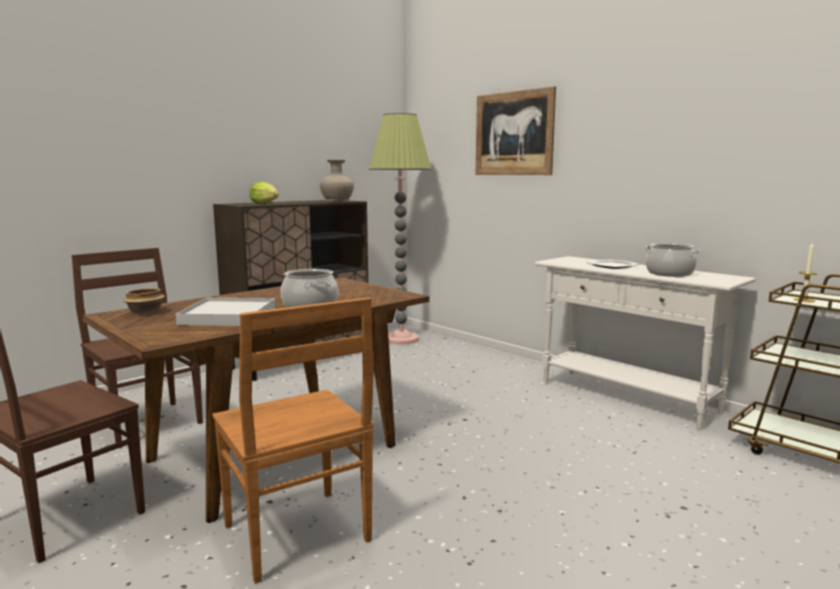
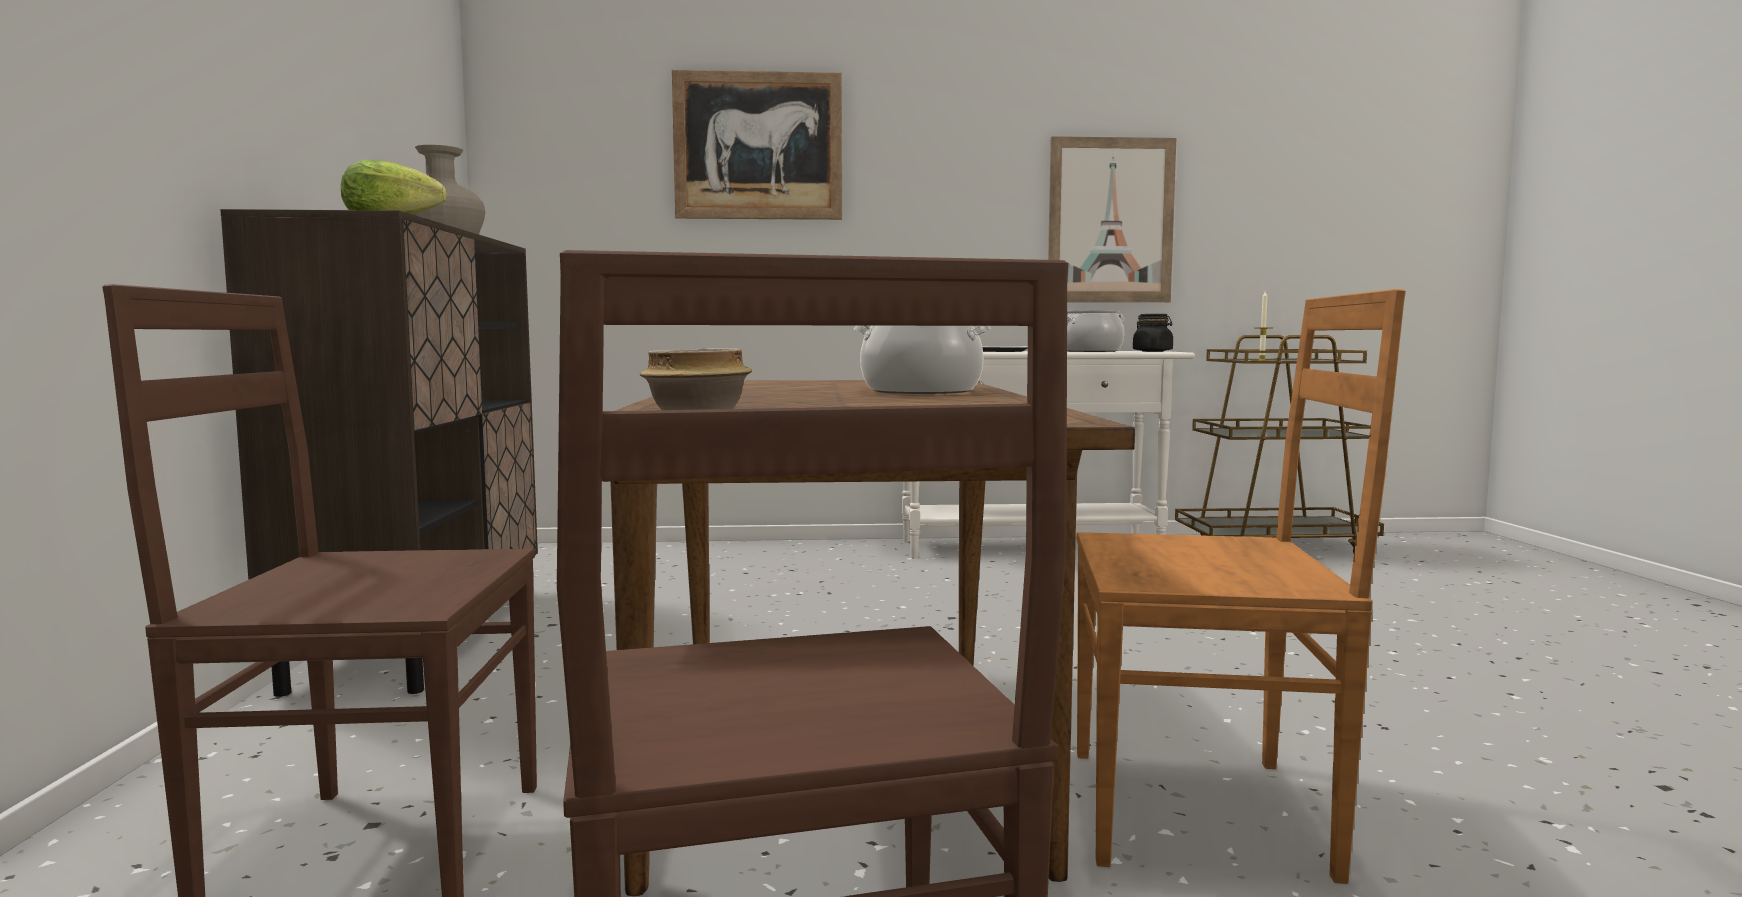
camera: 50 degrees left, 5 degrees down
(229, 316) = (901, 403): white tray -> none
(401, 339) = (545, 563): floor lamp -> none
(712, 280) = (1152, 351): none -> black jar
(726, 174) = (1110, 220): none -> picture

